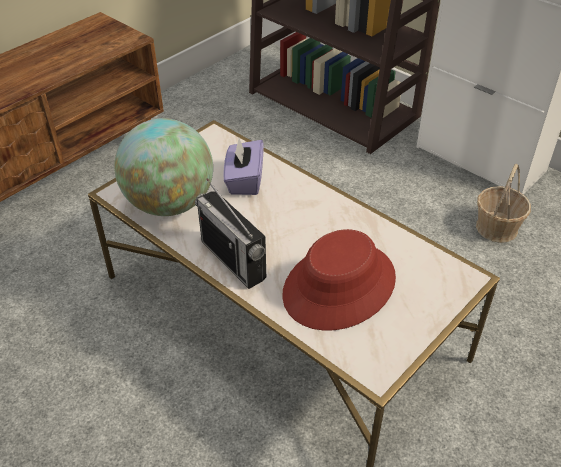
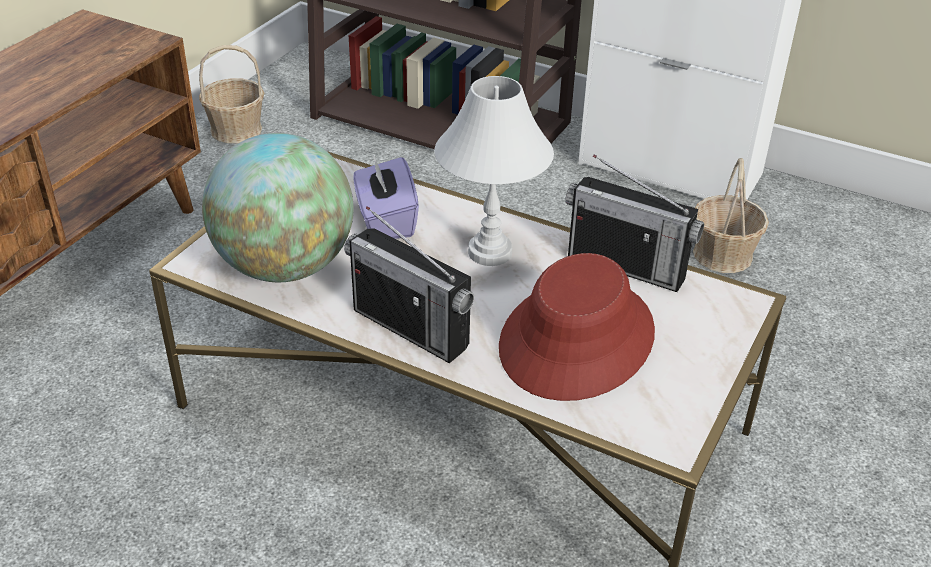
camera: 15 degrees left, 5 degrees down
(200, 95) = (235, 130): none -> basket
(304, 214) = (489, 253): none -> white table lamp
(393, 238) = (626, 266): none -> radio

